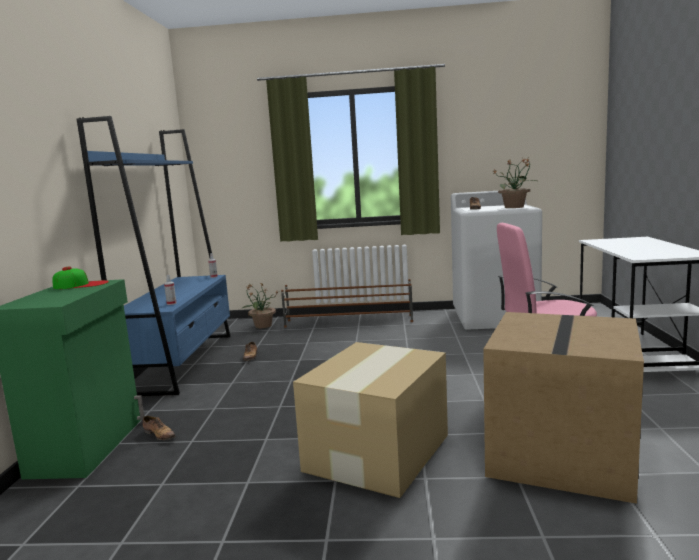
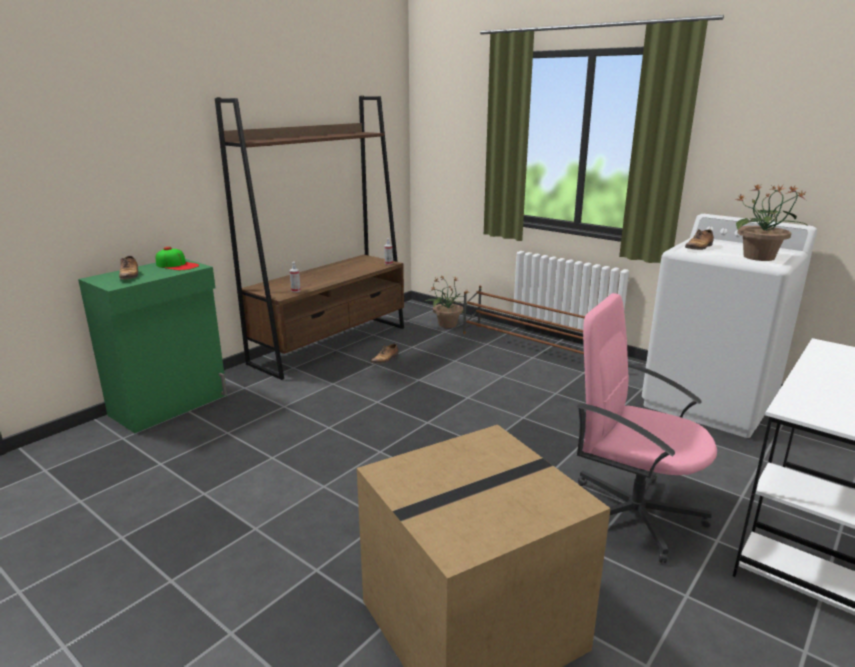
camera: 35 degrees right, 10 degrees up
(159, 435) = (218, 416): shoe -> shoe (129, 276)
(183, 362) = (331, 344): blue bookcase -> brown bookcase
(376, 453) = (321, 519): cardboard box -> none

